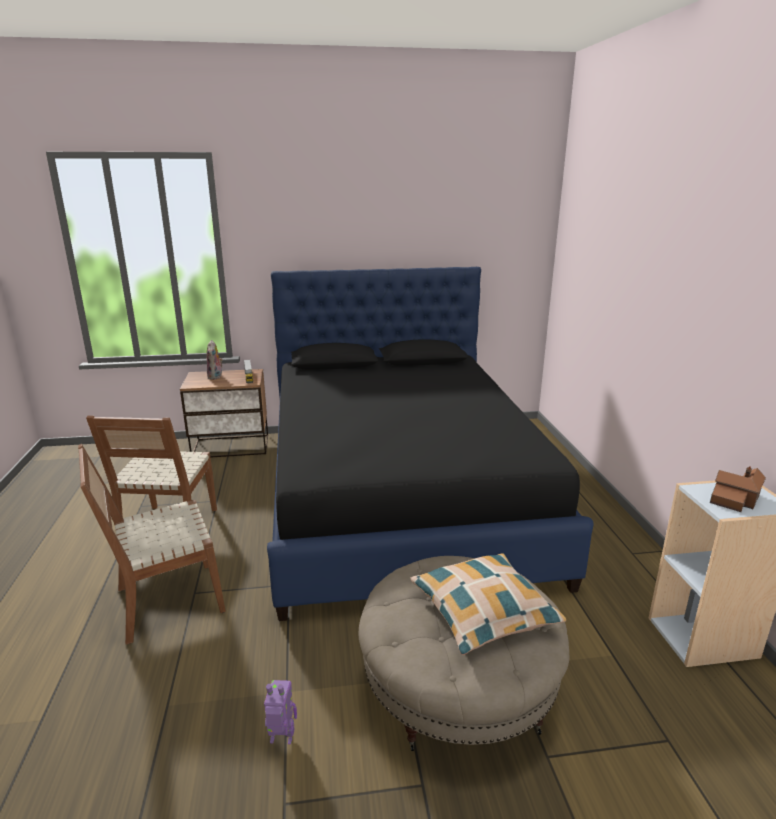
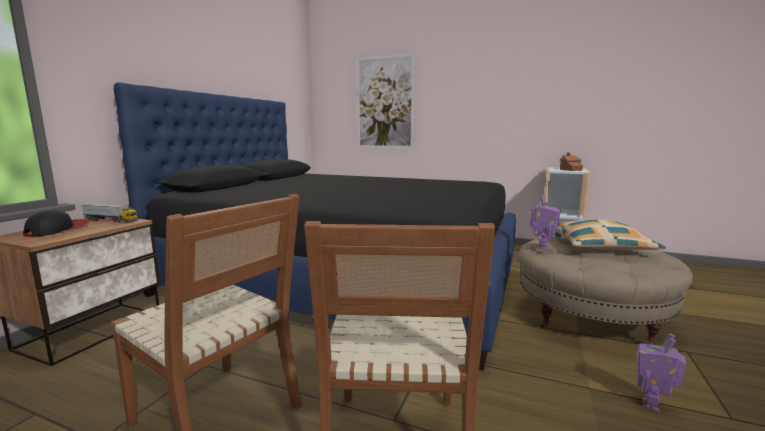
camera: 60 degrees left, 10 degrees down
(216, 377) = (58, 230): plush toy -> cap
(429, 566) = (542, 247): none -> toy robot
(607, 281) = (385, 103): none -> picture

